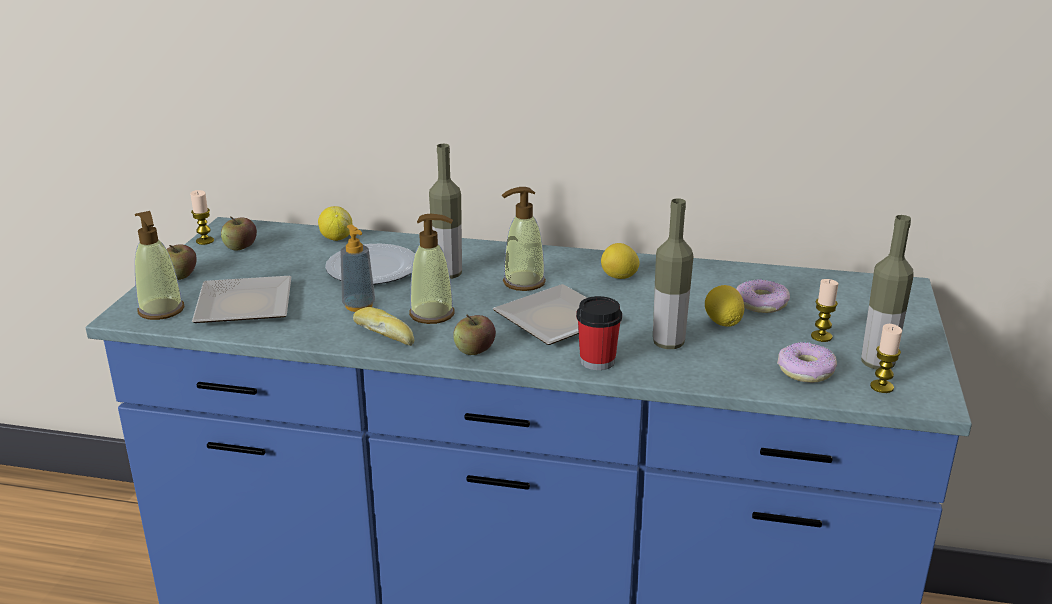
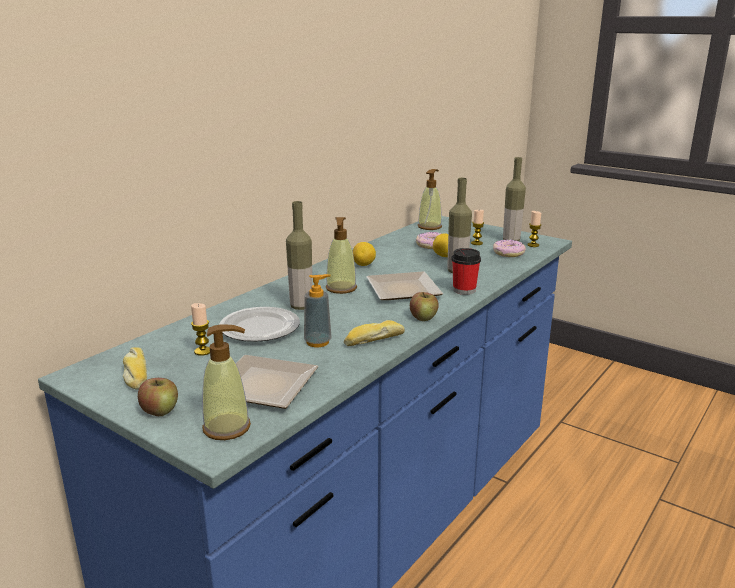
camera: 65 degrees left, 5 degrees down
(205, 241) = (92, 390): candle -> candle (203, 351)
(240, 247) = (135, 374): apple -> bread
(336, 238) = (180, 333): lemon -> none
(432, 314) = (358, 321): soap dispenser -> soap dispenser (429, 227)

